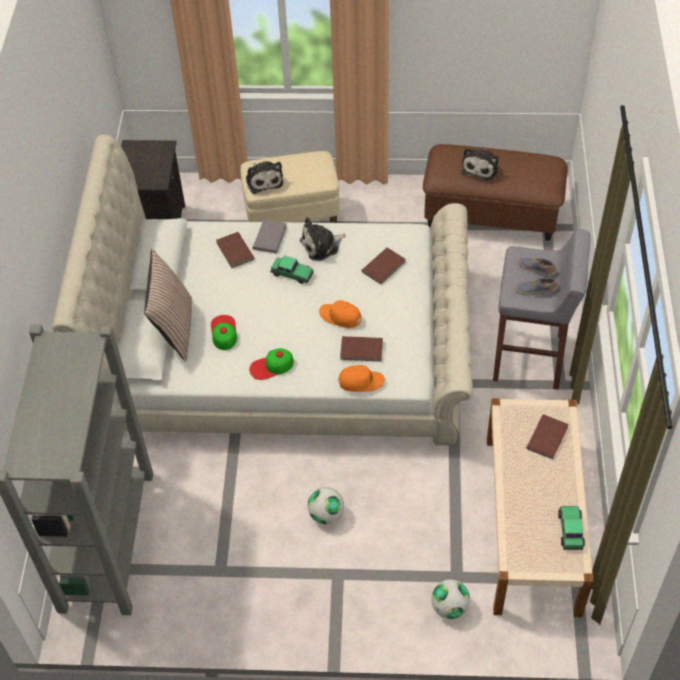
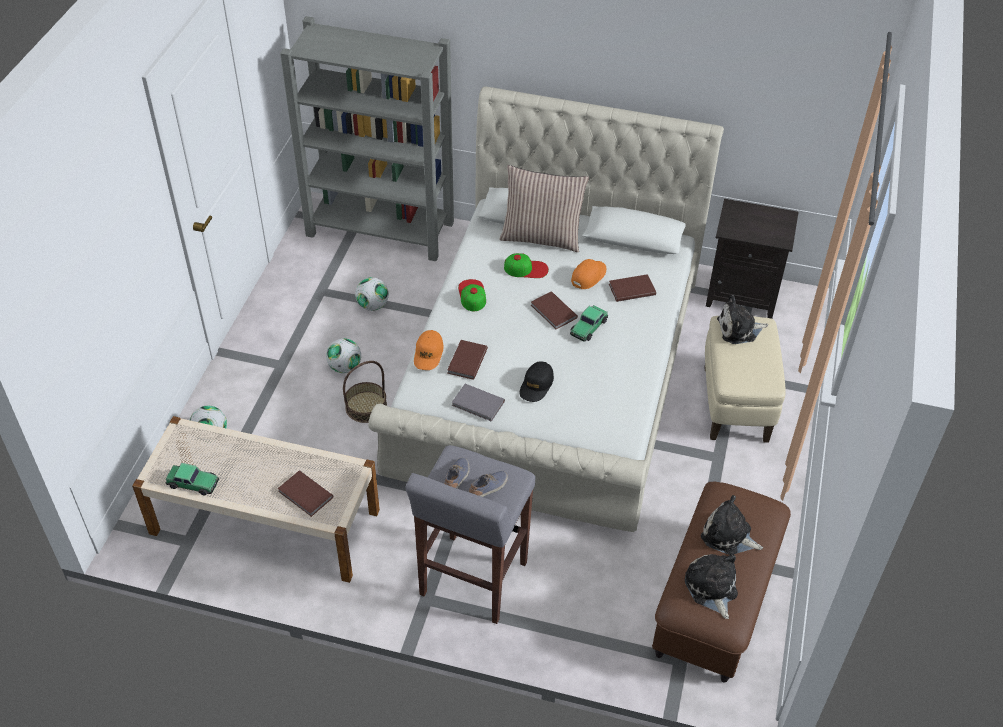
camera: 100 degrees right, 5 degrees down
(232, 514) = (373, 305): none -> football
(271, 237) = (646, 319): grey book -> grey book (478, 404)
(321, 245) = (624, 358): plush toy -> plush toy (711, 589)
(340, 316) = (517, 353): orange cap -> orange cap (588, 276)
(372, 482) = (366, 407): none -> basket
(373, 297) = (536, 385): none -> black cap
(384, 267) = (578, 403): brown book -> brown book (553, 312)

